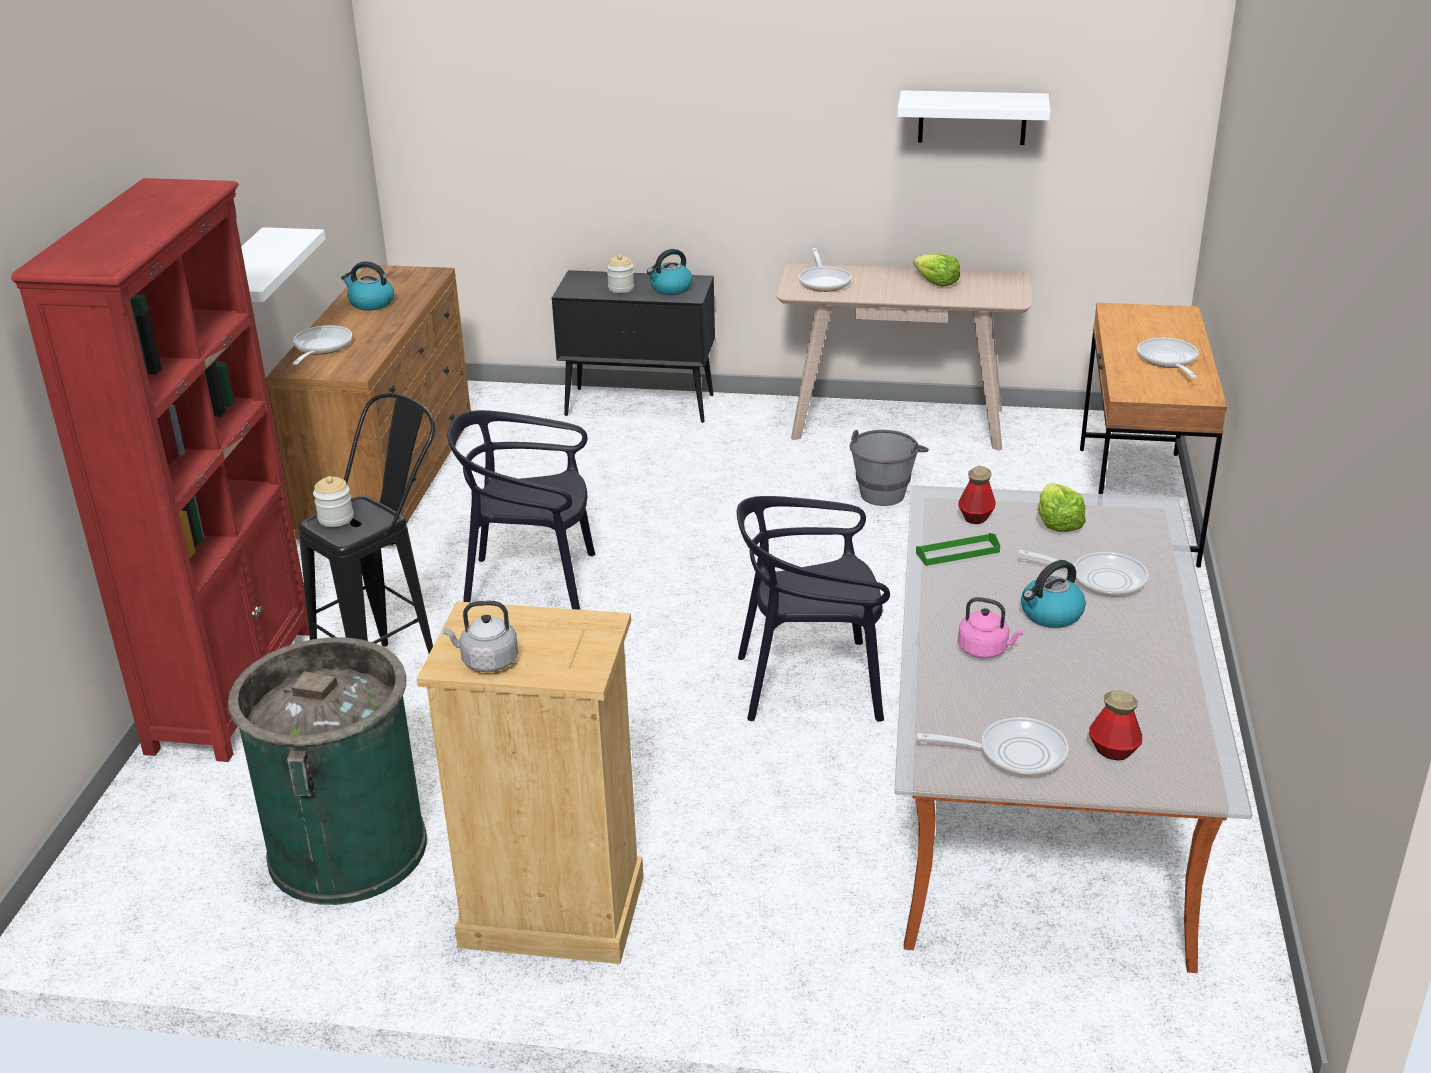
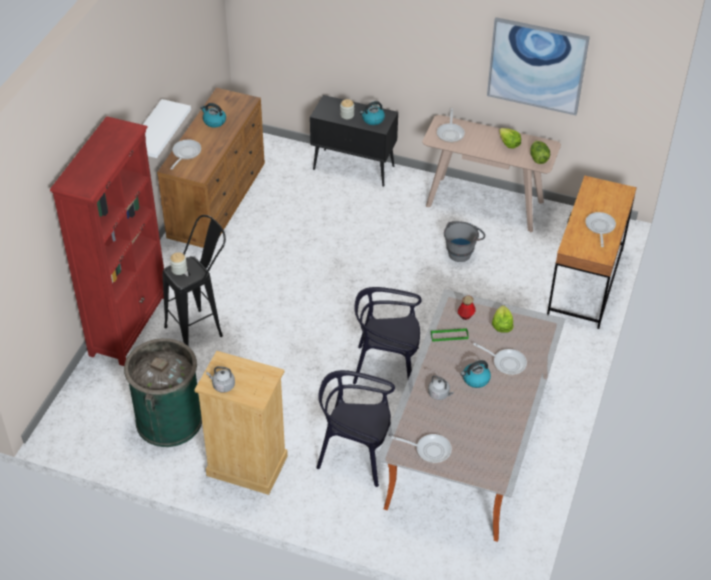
camera: 10 degrees right, 15 degrees up
(532, 585) = (273, 286): black chair -> black chair (355, 454)
(972, 117) = (537, 66): white shelf -> picture
(985, 650) = (439, 394): pink kettle -> grey kettle
(999, 294) = (538, 158): none -> lettuce
(1113, 751) = (470, 456): bottle -> none

